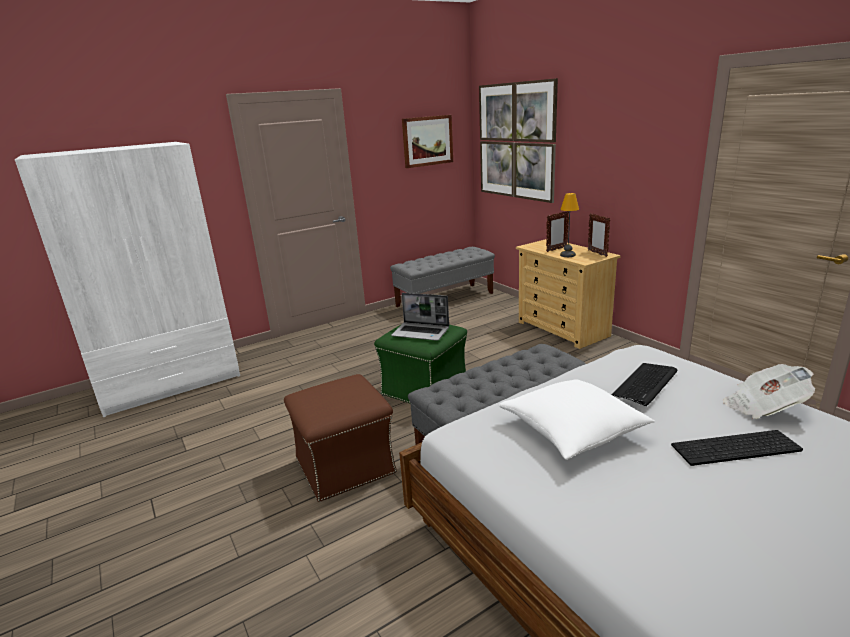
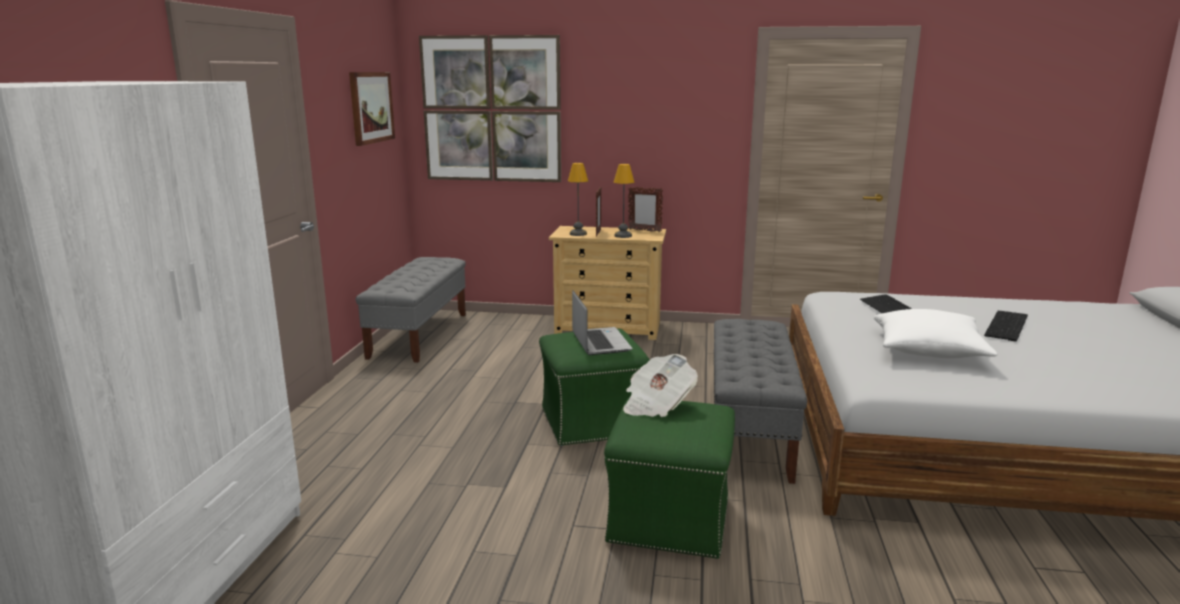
camera: 50 degrees left, 5 degrees down
(346, 465) = (669, 518): brown ottoman -> green ottoman
(421, 332) = (599, 342): laptop -> laptop turned 75 degrees counterclockwise
(541, 247) = (578, 234): none -> table lamp
(763, 407) = (964, 302): newspaper -> newspaper (657, 404)

